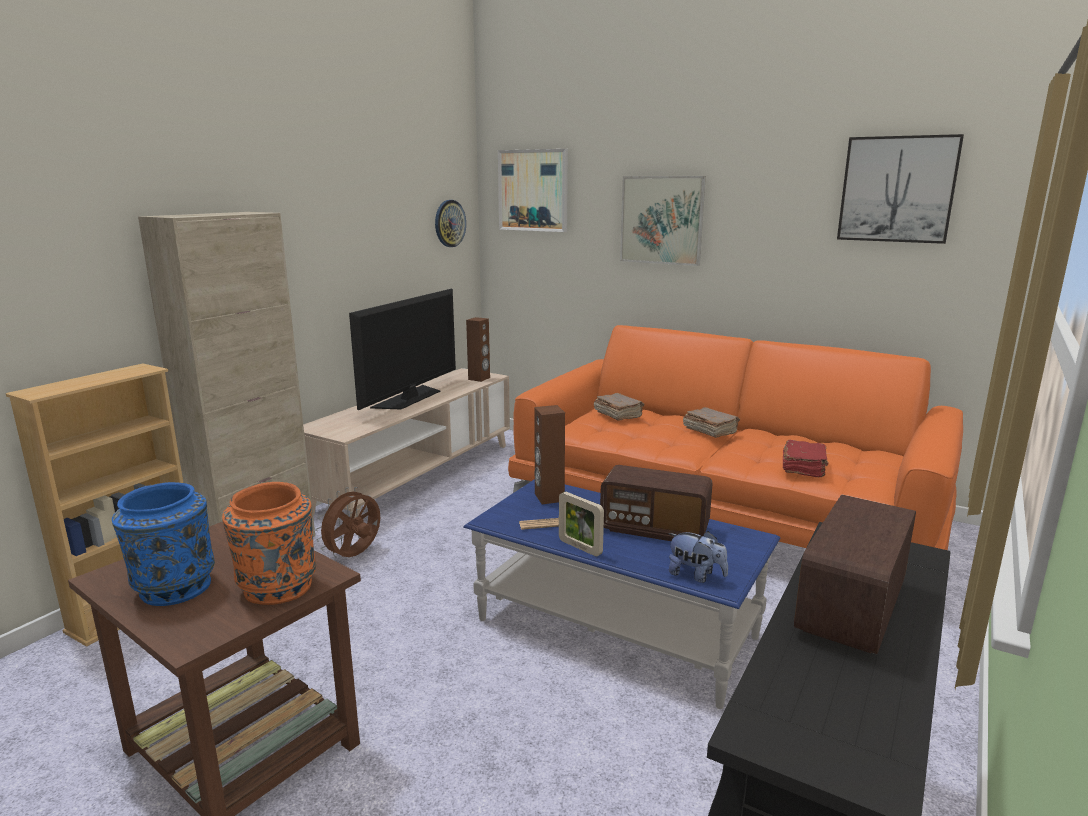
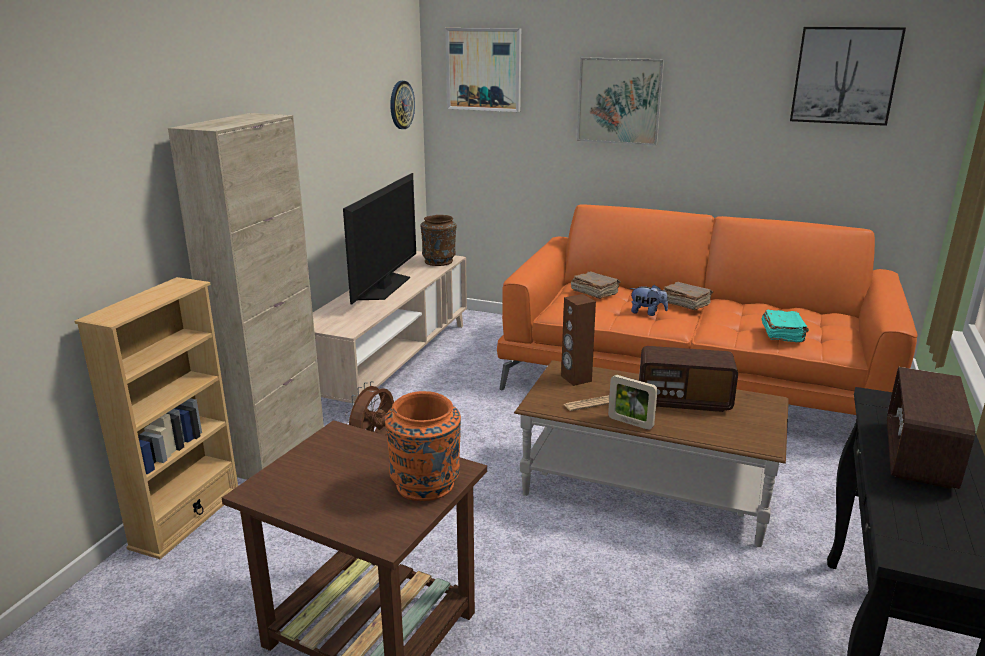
camera: 10 degrees left, 5 degrees up
(174, 588) = (330, 495): blue vase -> none
(479, 378) = (439, 261): brown speaker -> brown vase
(616, 628) = (646, 489): blue coffee table -> brown coffee table
(696, 575) = (739, 438): plush toy -> plush toy (647, 313)
(804, 468) = (782, 334): red book -> turquoise book

